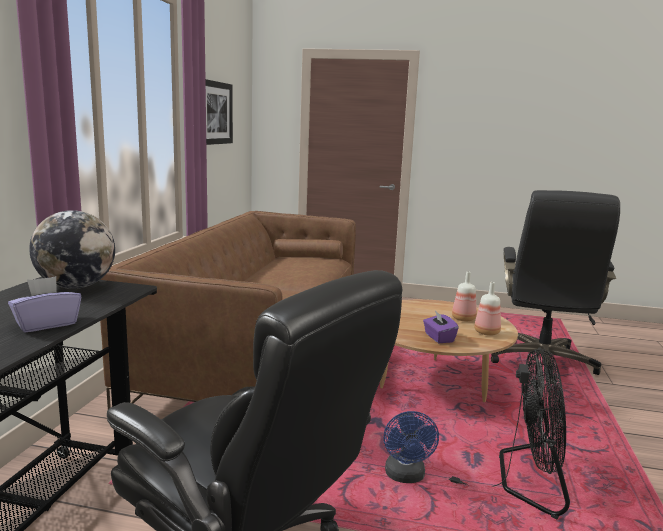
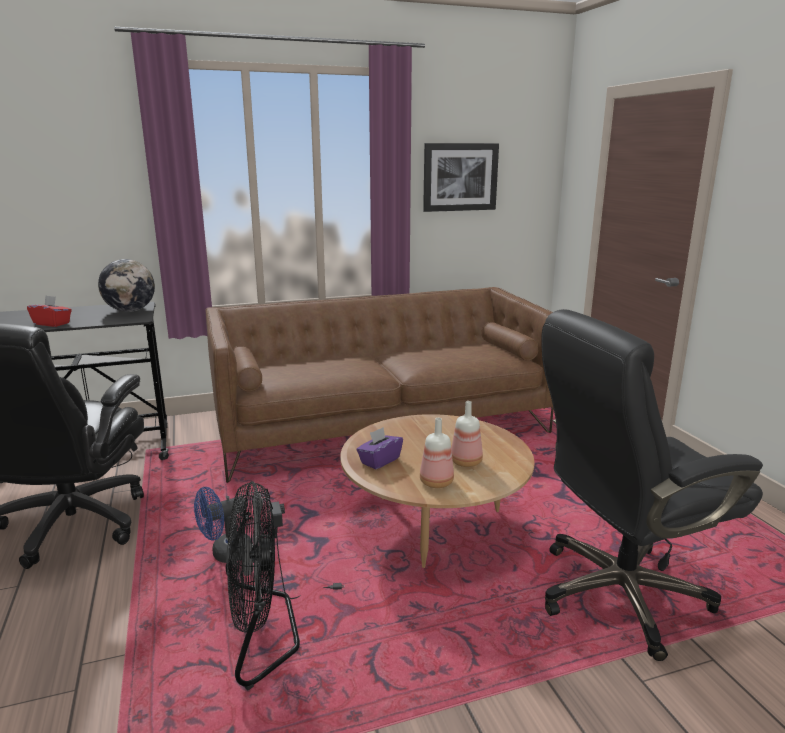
camera: 60 degrees right, 5 degrees up
(46, 324) = (52, 323): purple tissue box -> red tissue box
(520, 477) = (271, 623): black fan -> black fan turned 90 degrees clockwise

